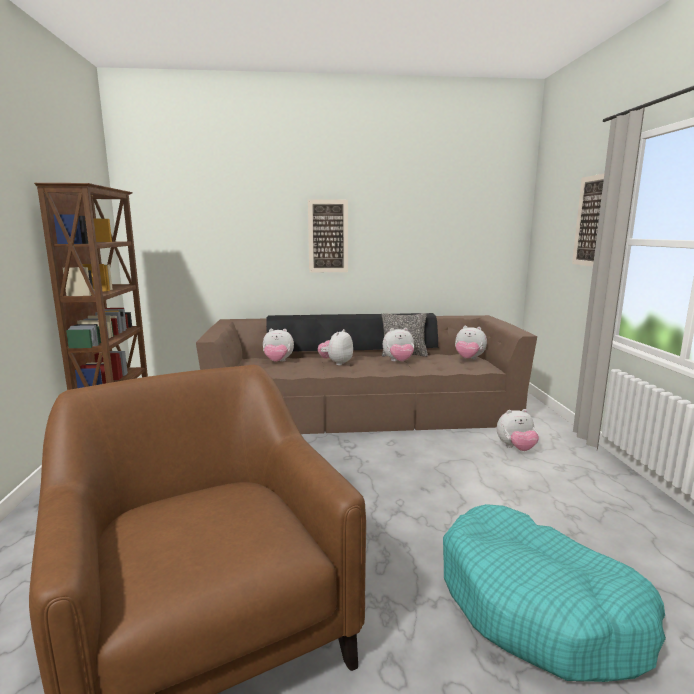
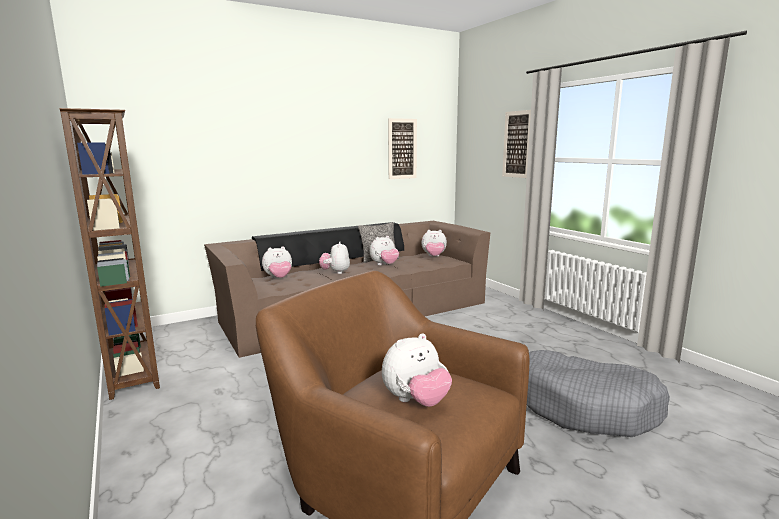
camera: 25 degrees left, 0 degrees up
(328, 236) = (302, 159): picture -> picture (402, 149)
(516, 448) = (492, 318): plush toy -> plush toy (416, 401)
(539, 607) = (585, 407): turquoise dog bed -> grey dog bed

